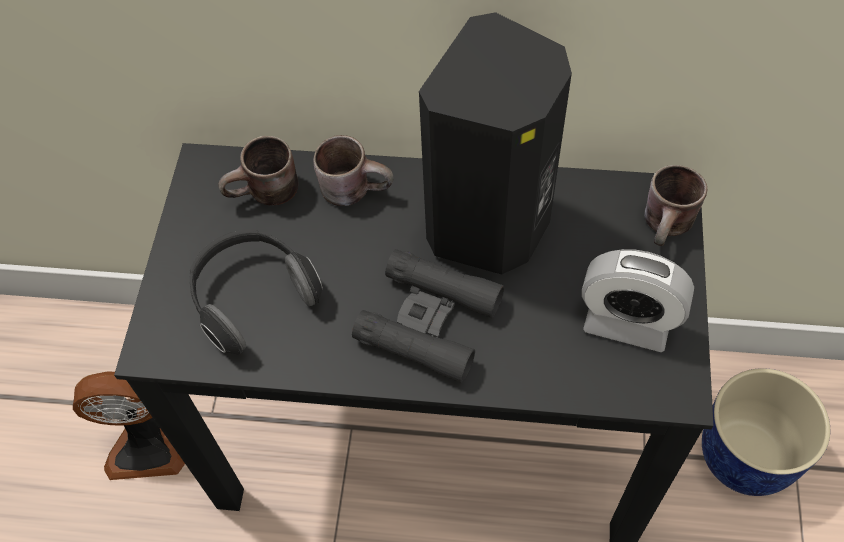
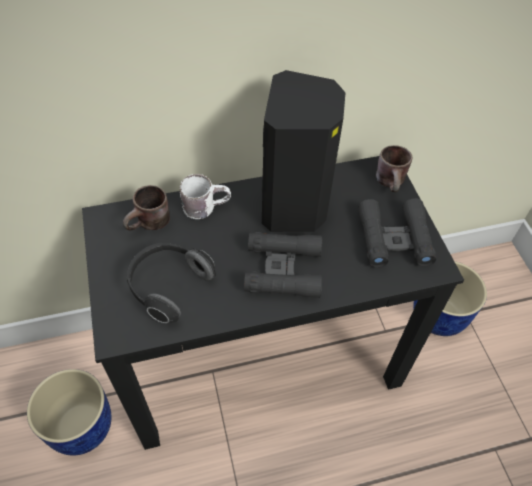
camera: 25 degrees left, 5 degrees down
(147, 445) = (82, 425): fan -> blue planter
(356, 186) = (205, 206): brown mug -> white mug
(627, 322) = (394, 238): alarm clock -> black binoculars

